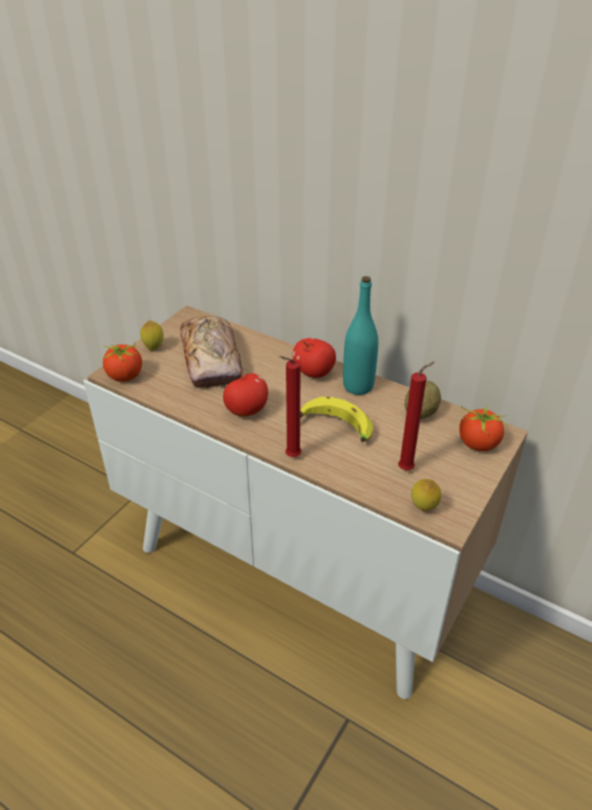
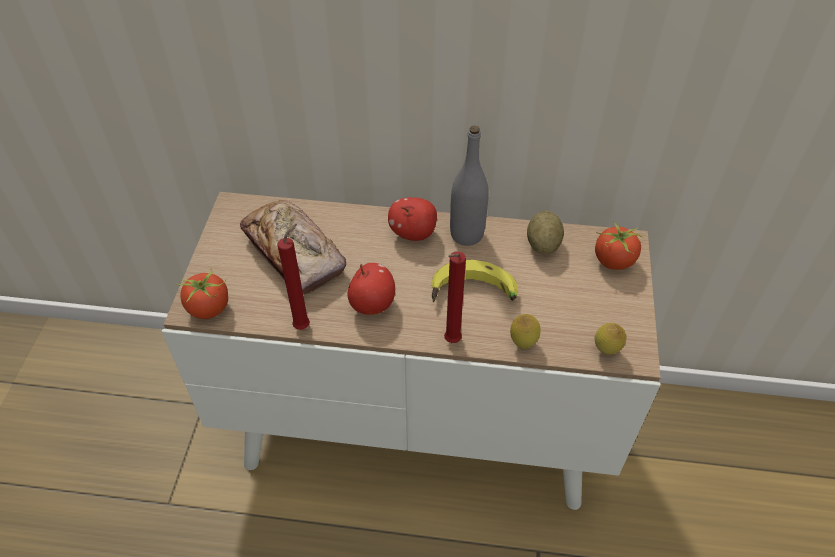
camera: 25 degrees left, 10 degrees up
(154, 348) = (218, 260): lemon -> lemon (523, 343)
(358, 386) = (466, 234): turquoise bottle -> grey bottle
(408, 469) = (568, 312): red candle -> red candle (304, 325)

